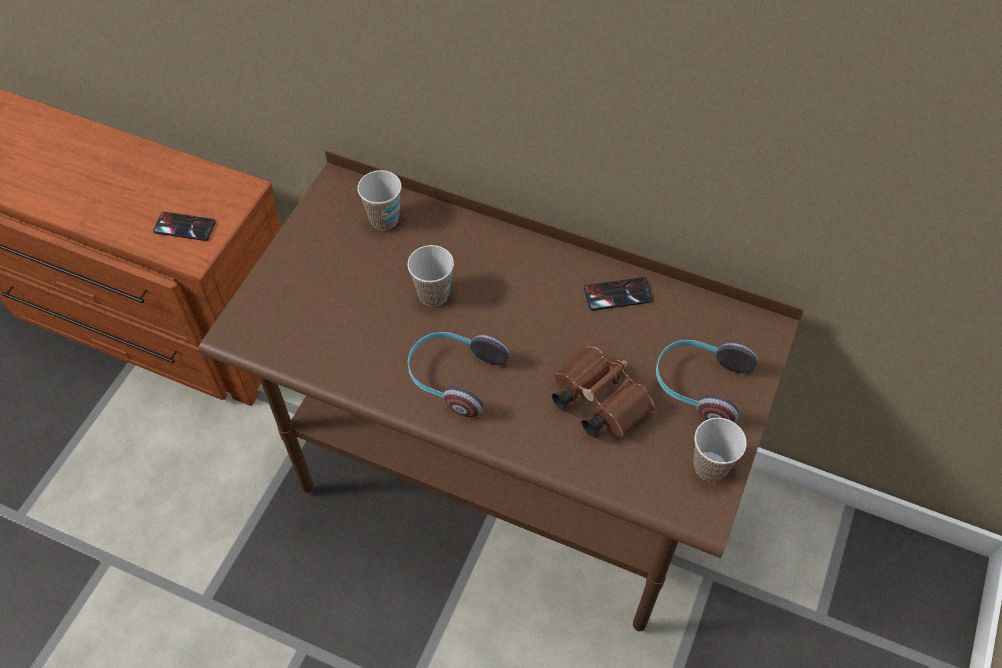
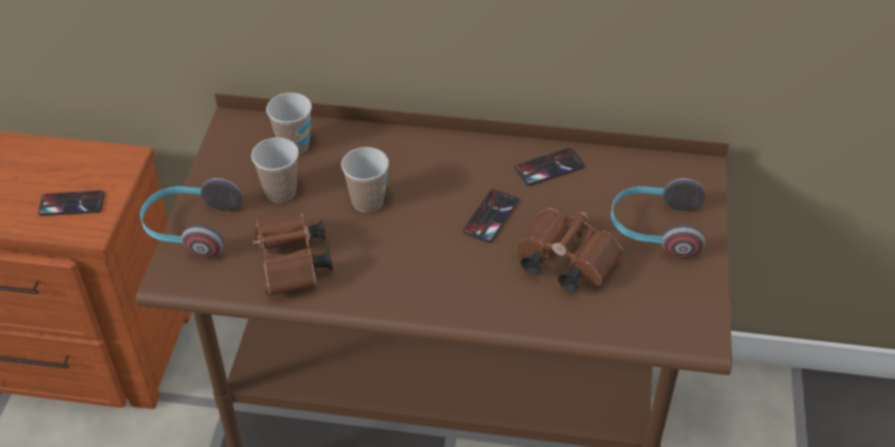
camera: 15 degrees left, 10 degrees down
(344, 346) = (292, 265): none -> brown binoculars
(454, 377) = (414, 270): headphones -> headphones (190, 229)
(544, 335) = (490, 216): none -> phone
(710, 466) = (691, 295): cup -> cup (280, 192)

